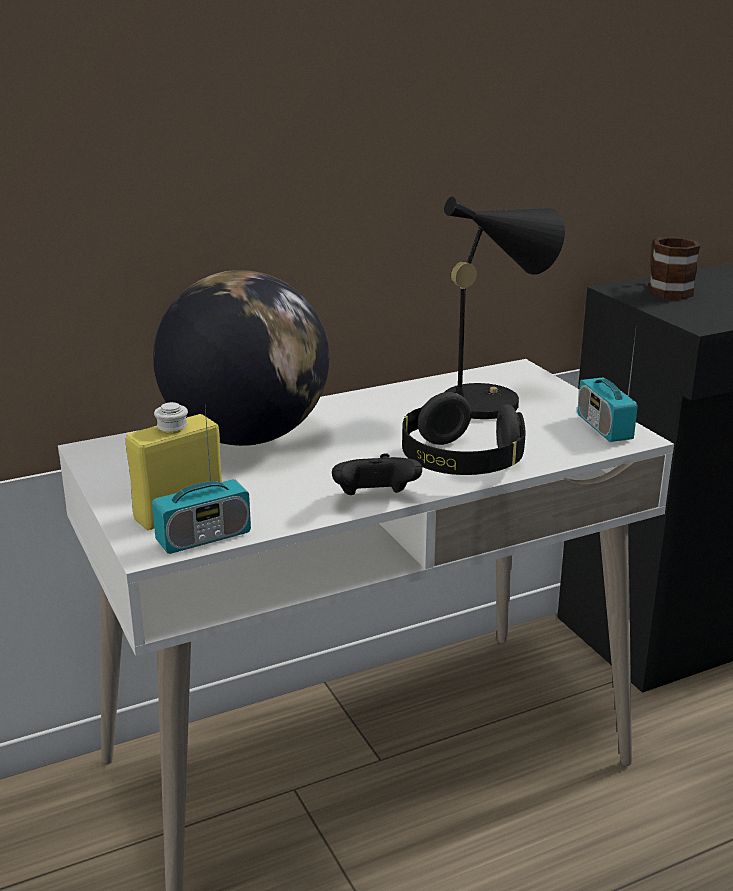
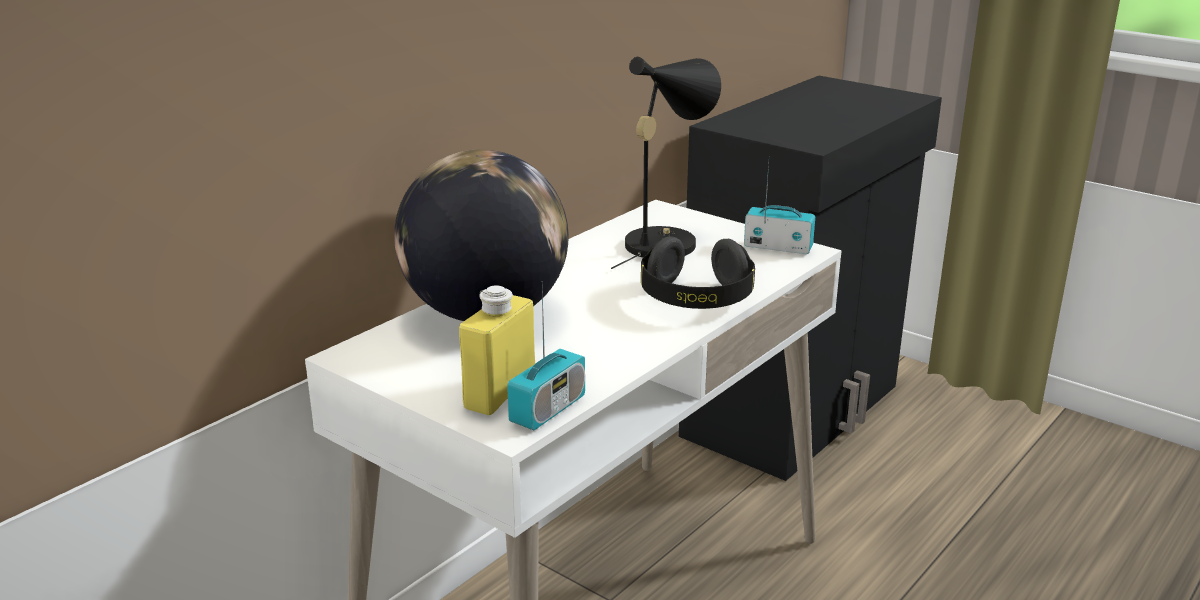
camera: 25 degrees left, 0 degrees up
(375, 499) = (659, 344): black game controller -> none
(604, 428) = (778, 247): radio -> radio turned 150 degrees clockwise
(665, 289) = (754, 120): brown mug -> none

